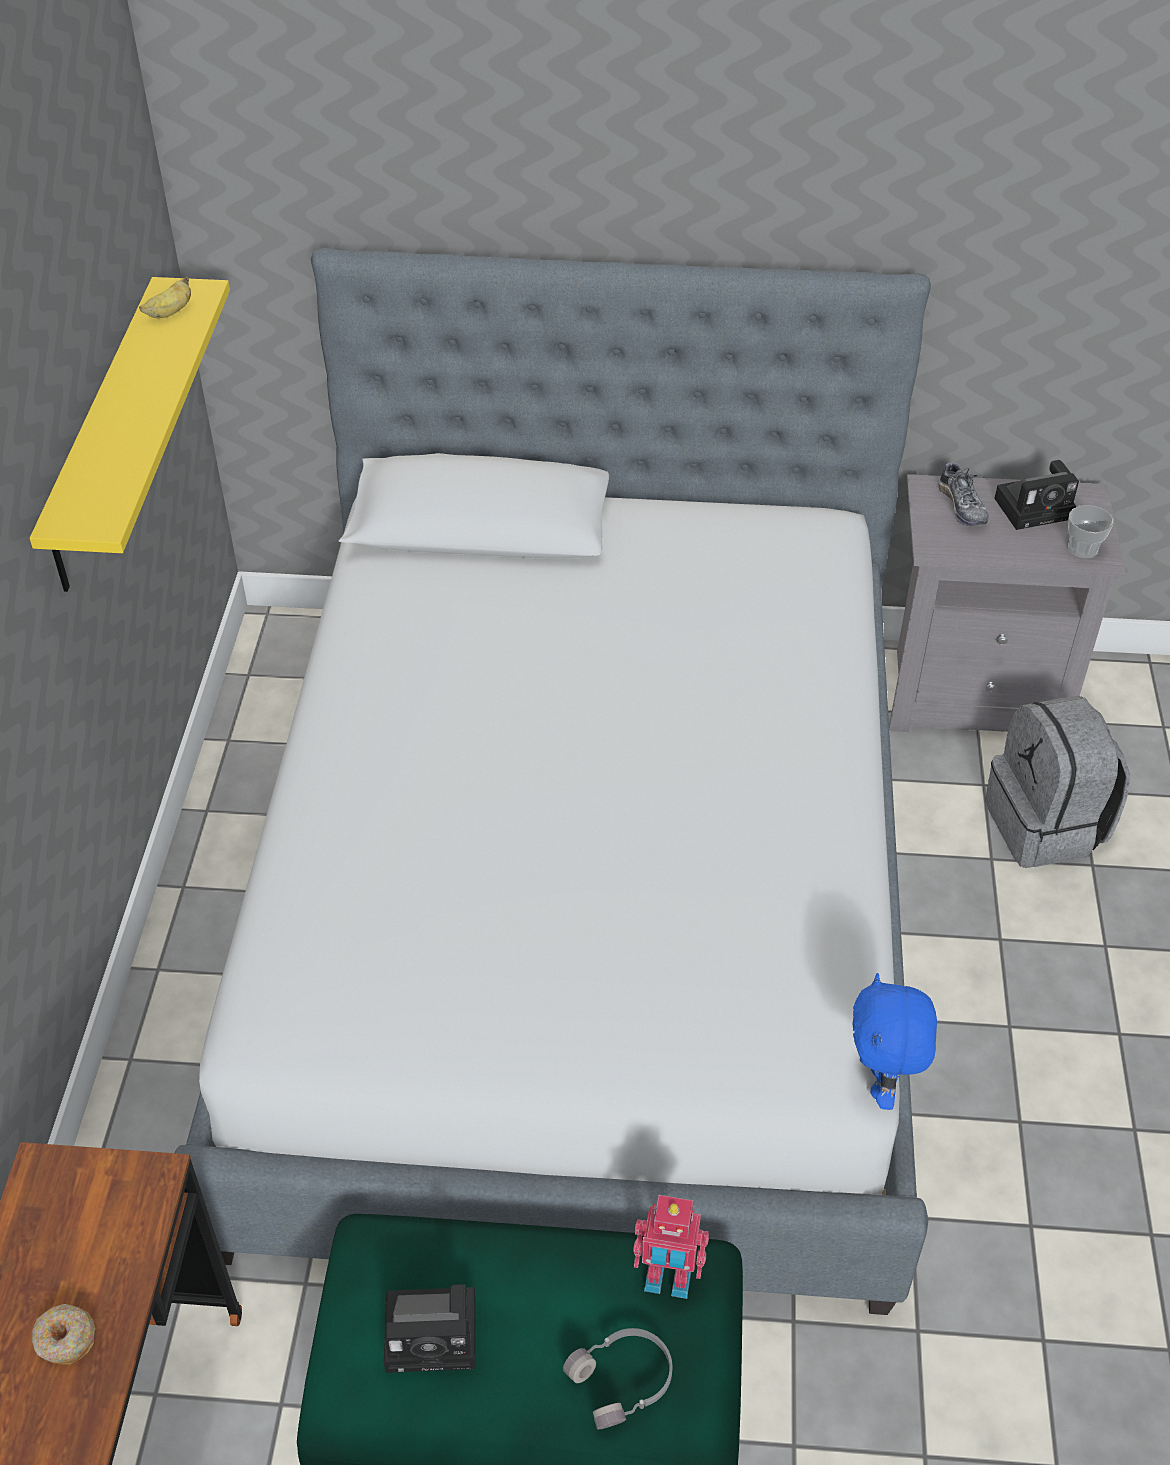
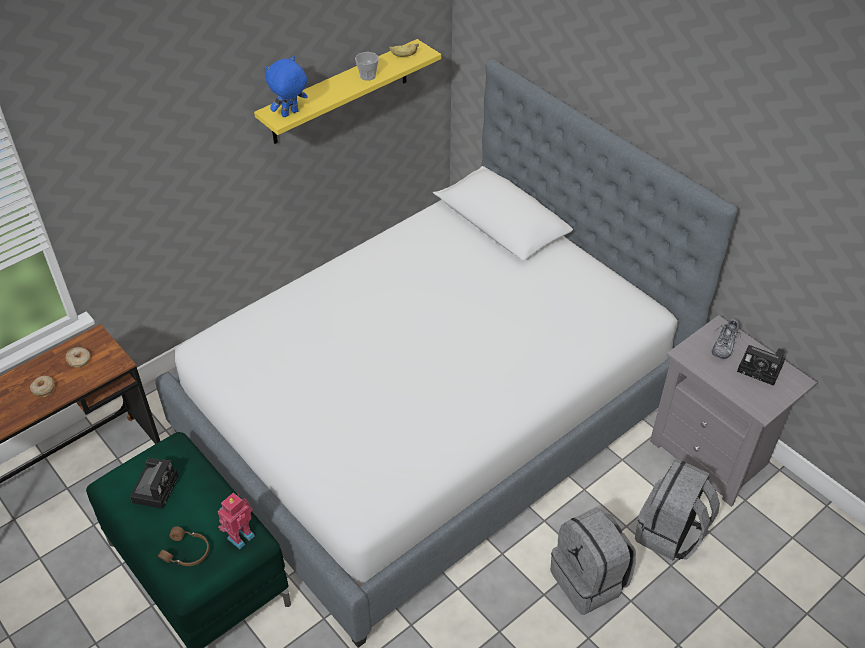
camera: 45 degrees right, 0 degrees up
(67, 1234) = (79, 360): none -> donut
(436, 1333) = (156, 487): camera -> camera turned 120 degrees counterclockwise
(623, 1381) = (187, 552): grey headphones -> brown headphones
(667, 1280) = (239, 536): toy robot -> toy robot turned 75 degrees clockwise
(882, 1084) = (370, 529): blue plush toy -> blue plush toy (290, 114)
(1035, 961) = (589, 580): none -> grey backpack
(1082, 548) = (759, 401): cup -> cup (367, 76)

